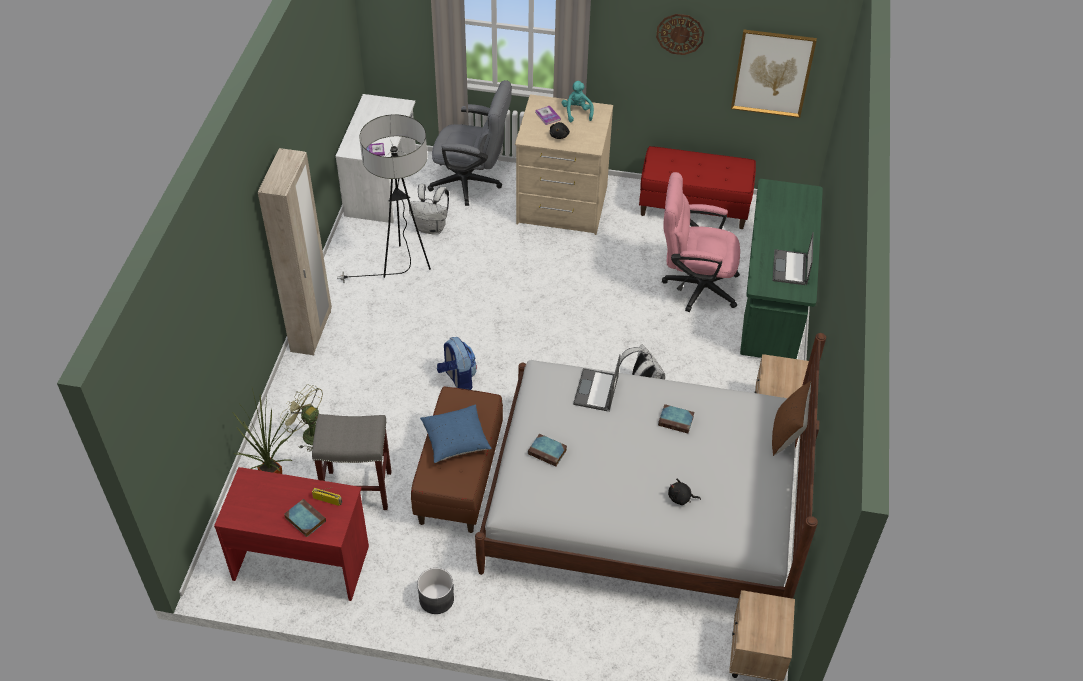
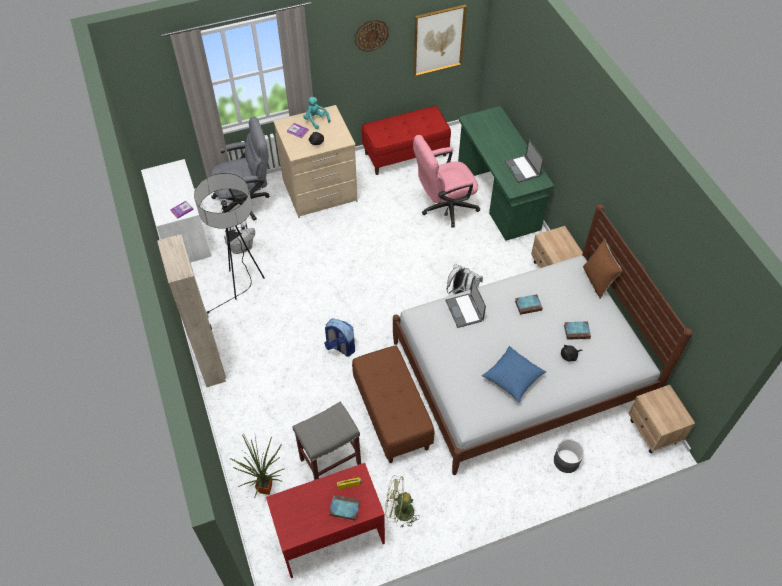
camera: 30 degrees left, 5 degrees up
(309, 434) = (266, 440): green fan -> green fan (399, 512)
(436, 599) = (439, 508): grey planter -> grey planter (566, 461)
(455, 441) = (391, 393): blue pillow -> blue pillow (512, 378)
(548, 452) = (466, 369): book -> book (577, 331)

